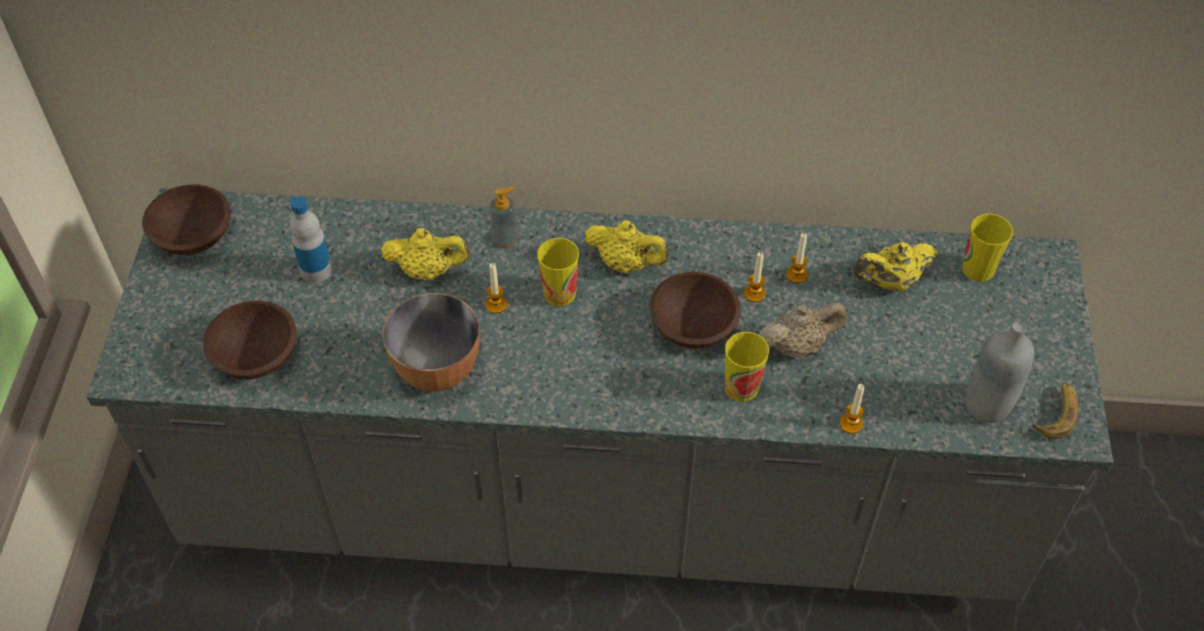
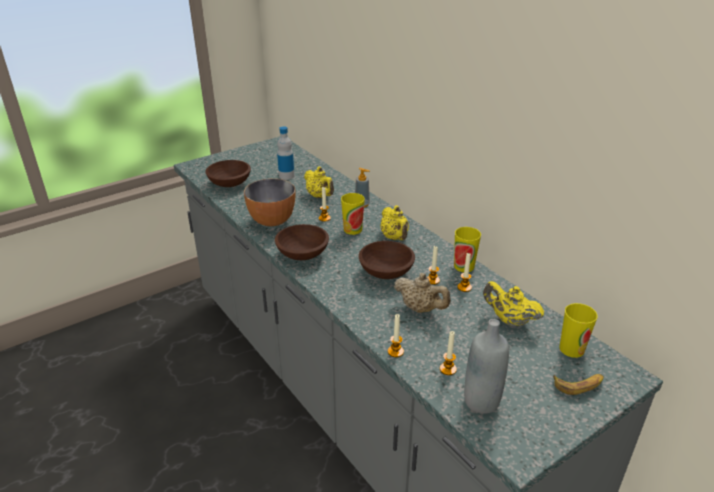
camera: 50 degrees right, 20 degrees down
(192, 235) = (269, 149): brown bowl -> brown bowl (302, 253)
(741, 387) = (369, 303): cup -> cup (464, 266)
(919, 397) = (448, 369): none -> candle
(1056, 414) = (518, 437): banana -> banana (579, 385)

